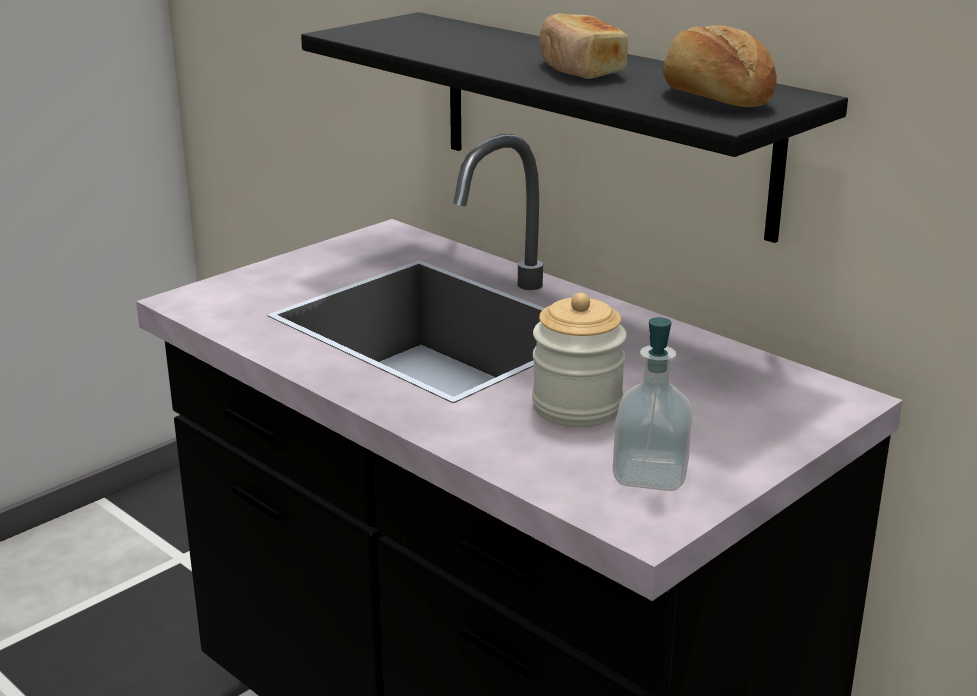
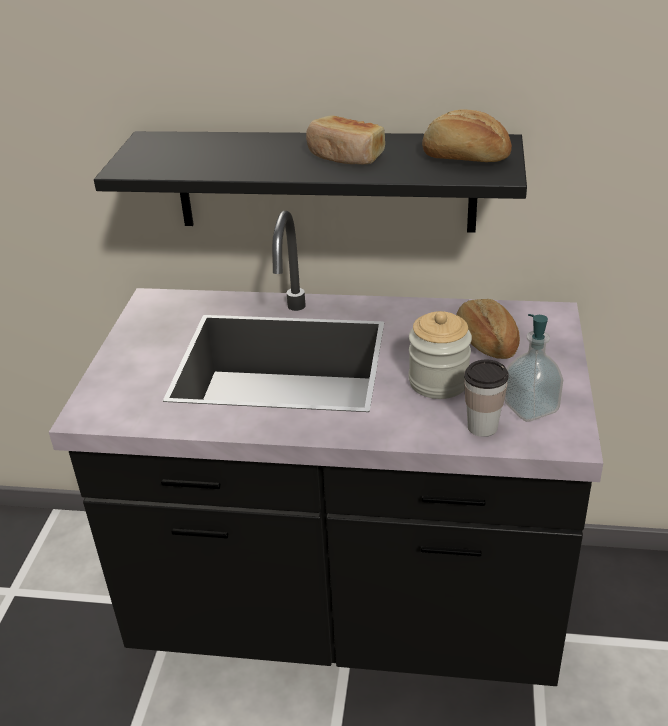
camera: 35 degrees left, 10 degrees up
(558, 468) = (482, 427): none -> cup
(697, 394) = (484, 343): none -> bread

